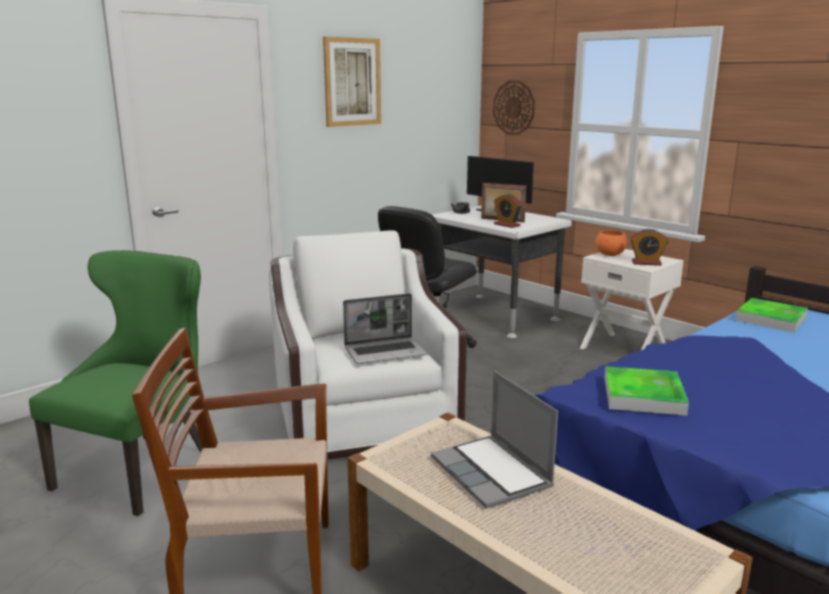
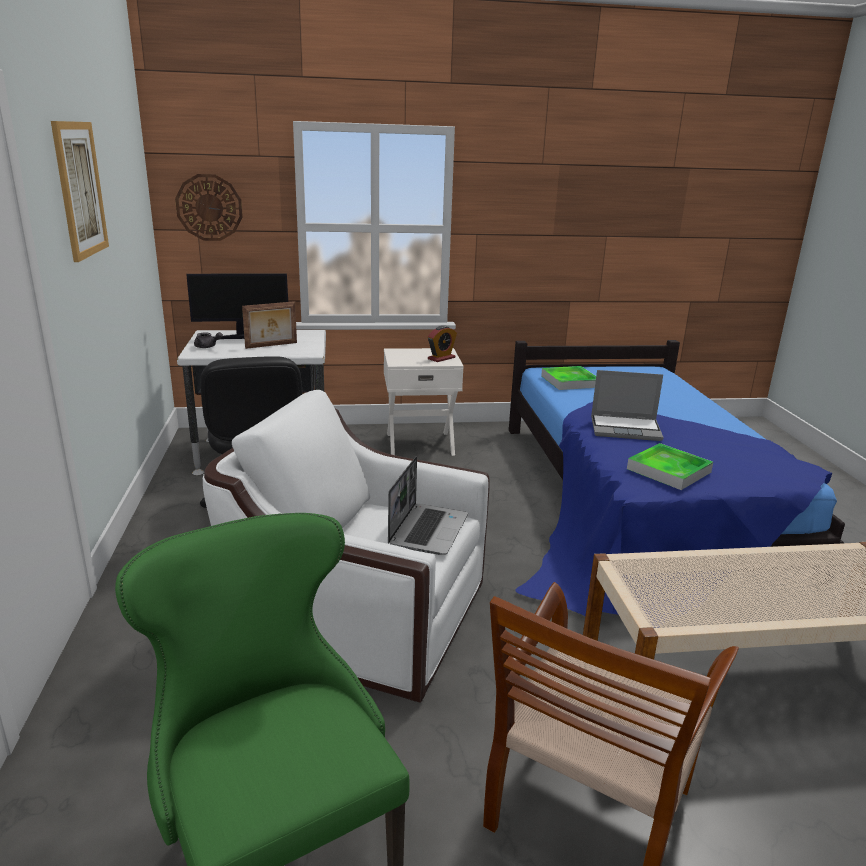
camera: 55 degrees left, 5 degrees up
(493, 473) = (720, 579): laptop -> laptop (626, 429)
(507, 225) = (291, 350): alarm clock -> none
(610, 255) = (400, 358): orange bowl -> none

